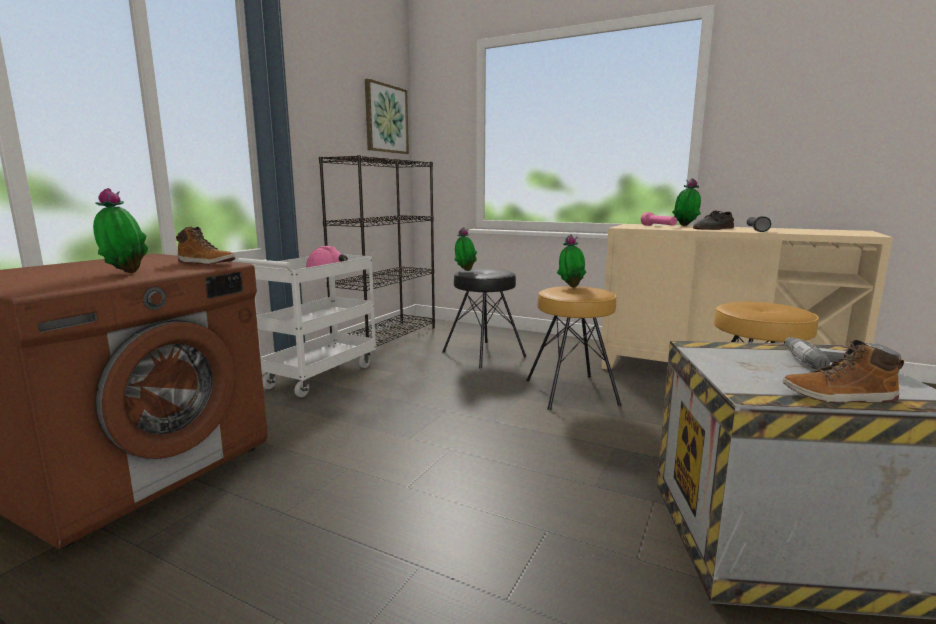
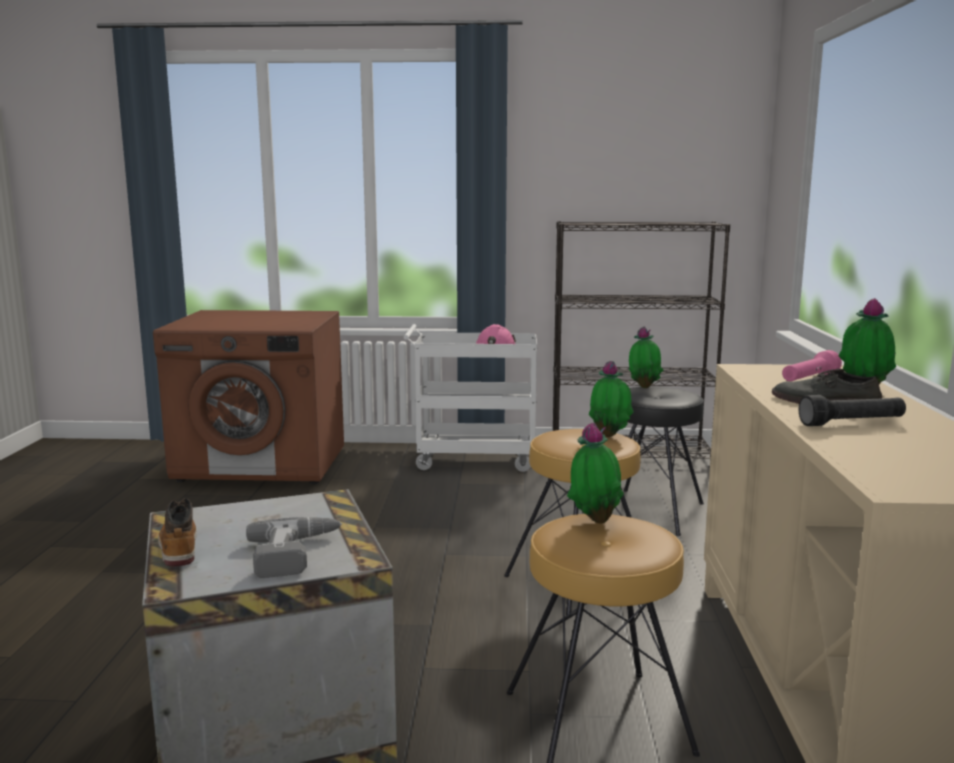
camera: 65 degrees right, 0 degrees up
(124, 273) = (242, 324): potted plant -> potted plant (594, 520)
(207, 263) = (299, 325): boot -> none
(386, 119) = (702, 161): picture -> none

